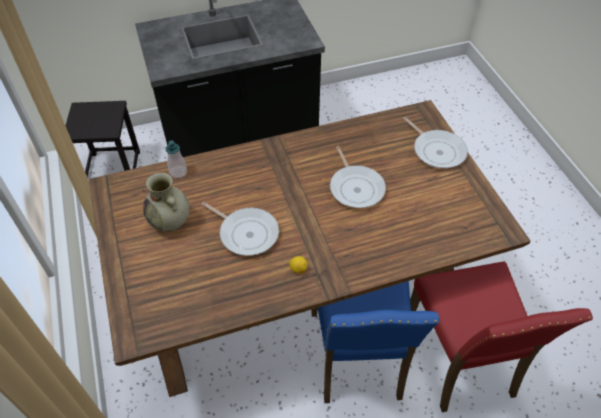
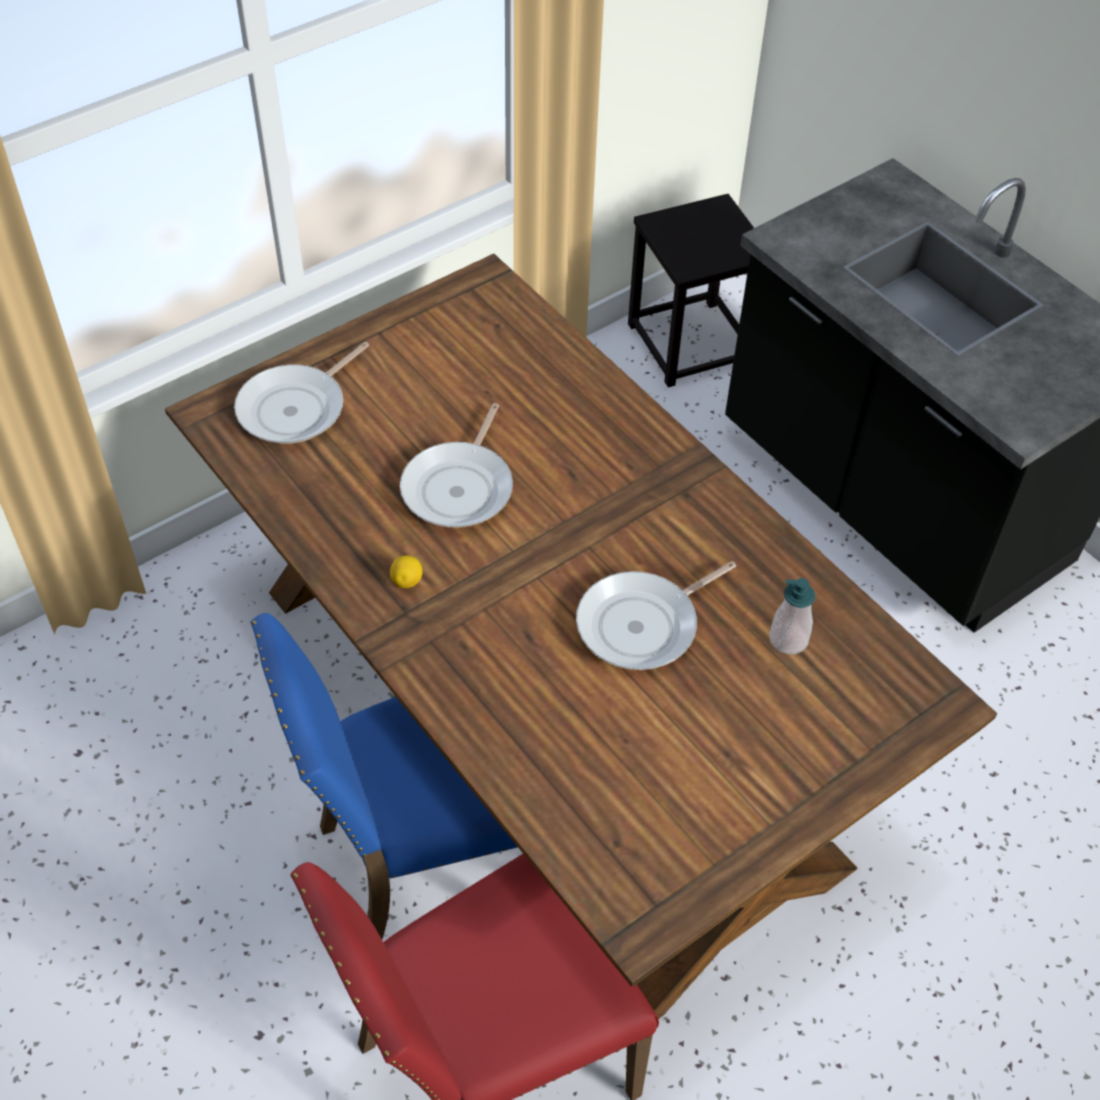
camera: 70 degrees right, 0 degrees up
(170, 222) = (443, 382): beige vase -> none
(178, 172) = (559, 354): soap dispenser -> soap dispenser (788, 639)
(437, 150) = (827, 753): frying pan -> frying pan (297, 408)

